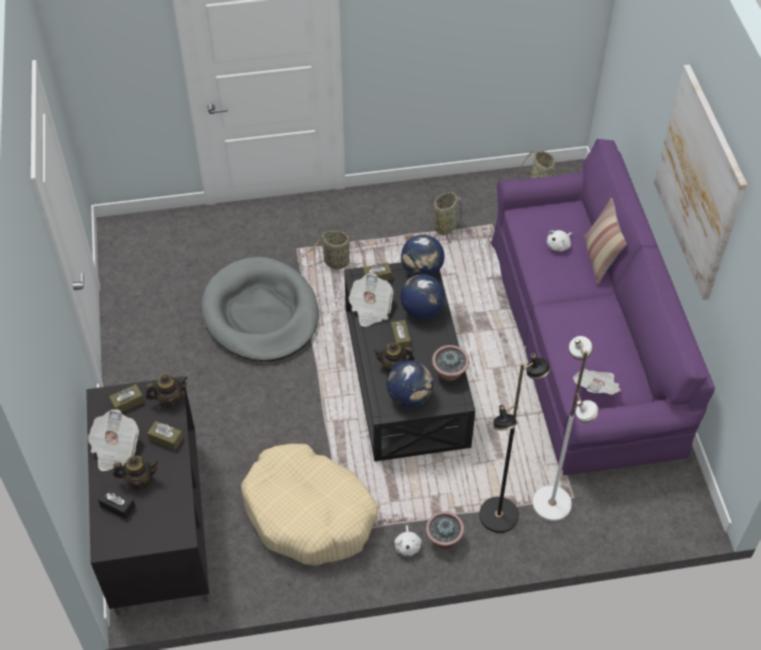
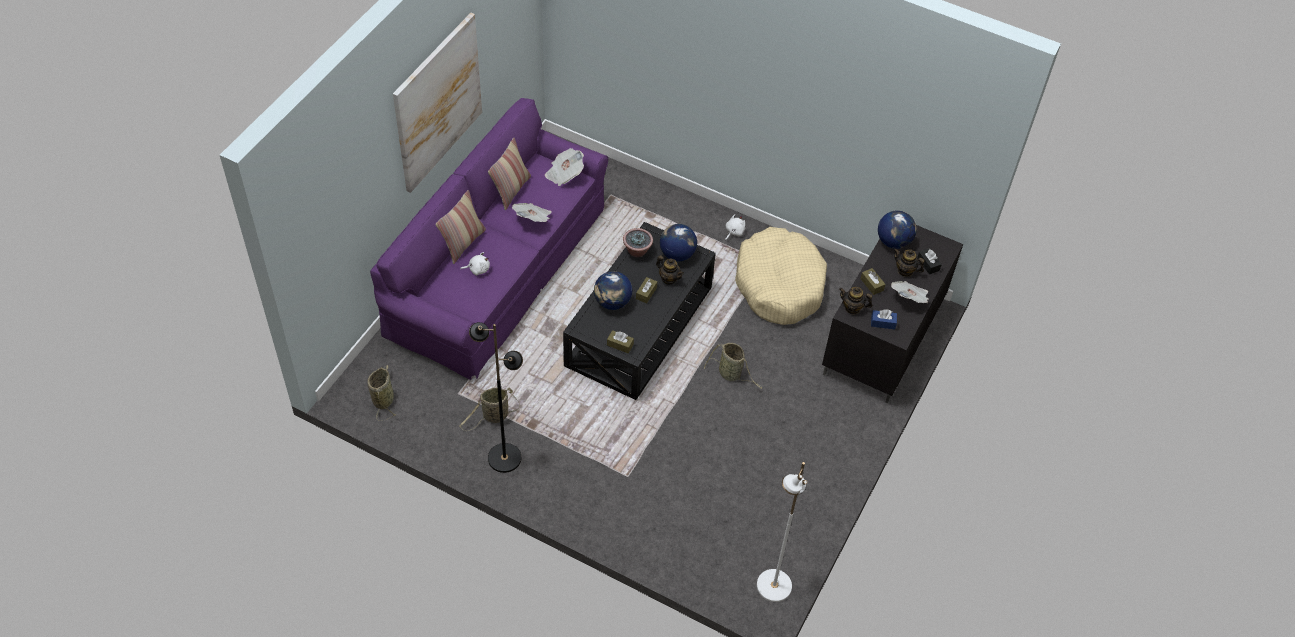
camera: 145 degrees left, 0 degrees up
(127, 403) = (883, 323): brown tissue box -> blue tissue box
(261, 314) = (702, 439): grey dog bed -> none
(334, 263) = (609, 444): basket -> basket (731, 374)
(370, 308) = (647, 325): newspaper -> newspaper (533, 219)
(422, 270) = (583, 328): globe -> globe (893, 241)
(443, 539) = (709, 222): potted plant -> none
(499, 515) = (664, 213): black floor lamp -> black floor lamp (504, 457)
(552, 503) = (625, 200): white floor lamp -> white floor lamp (773, 585)
(623, 337) = (511, 190): none -> pillow

